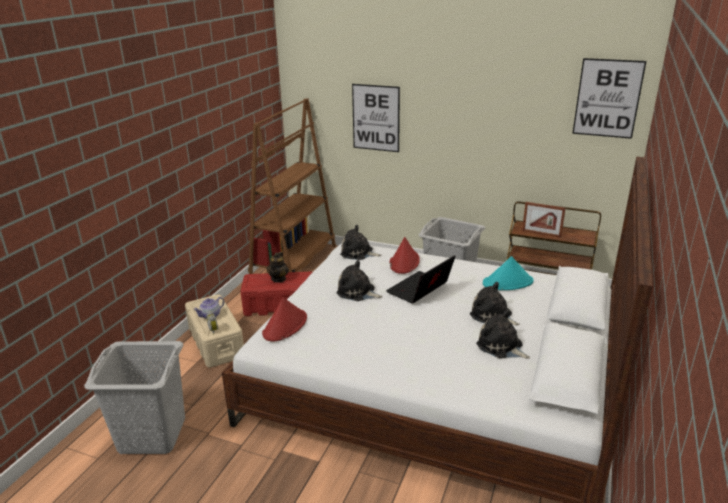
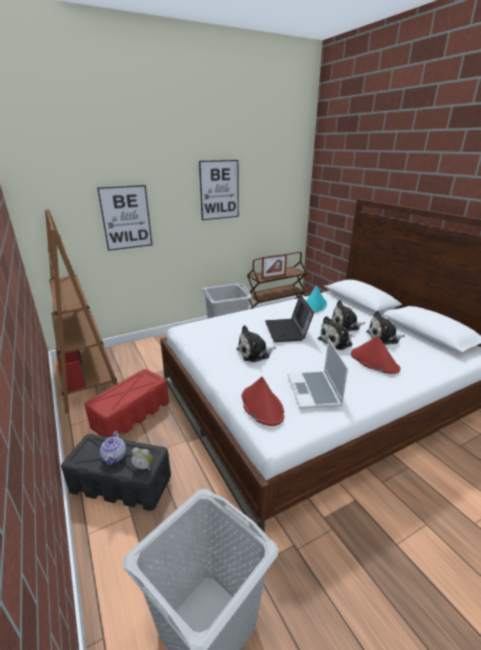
camera: 50 degrees left, 0 degrees up
(216, 342) = (122, 483): beige storage box -> black storage box
(278, 279) = (126, 388): teapot -> none
(336, 341) = (314, 391): none -> laptop
(358, 253) = (201, 329): plush toy -> plush toy (336, 342)
(404, 262) = (244, 320): red hat -> red hat (374, 361)
(607, 98) = (289, 176): picture -> picture (219, 190)

